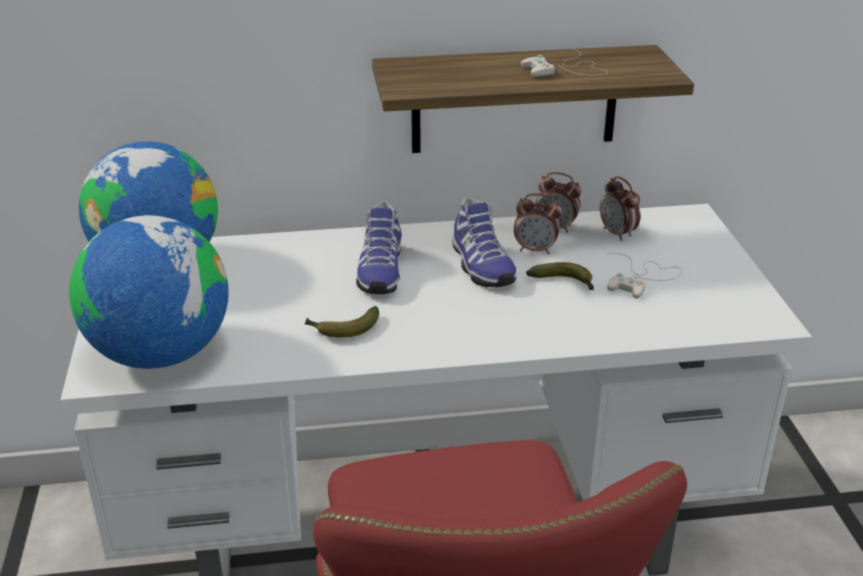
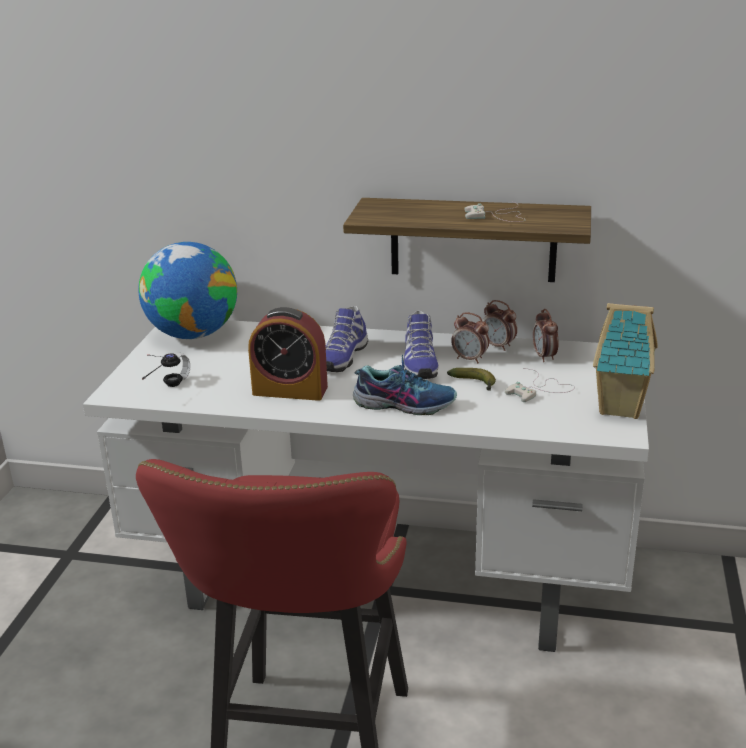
camera: 20 degrees right, 5 degrees down
(161, 354) = (160, 387): globe -> headphones
(342, 329) = (290, 390): banana -> alarm clock
(499, 324) = (404, 403): none -> shoe
(747, 288) = (621, 408): none -> toy house

